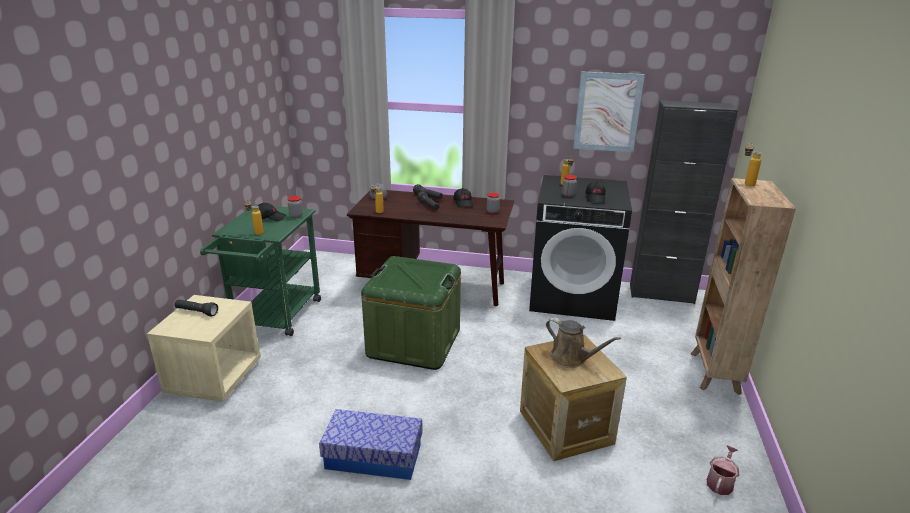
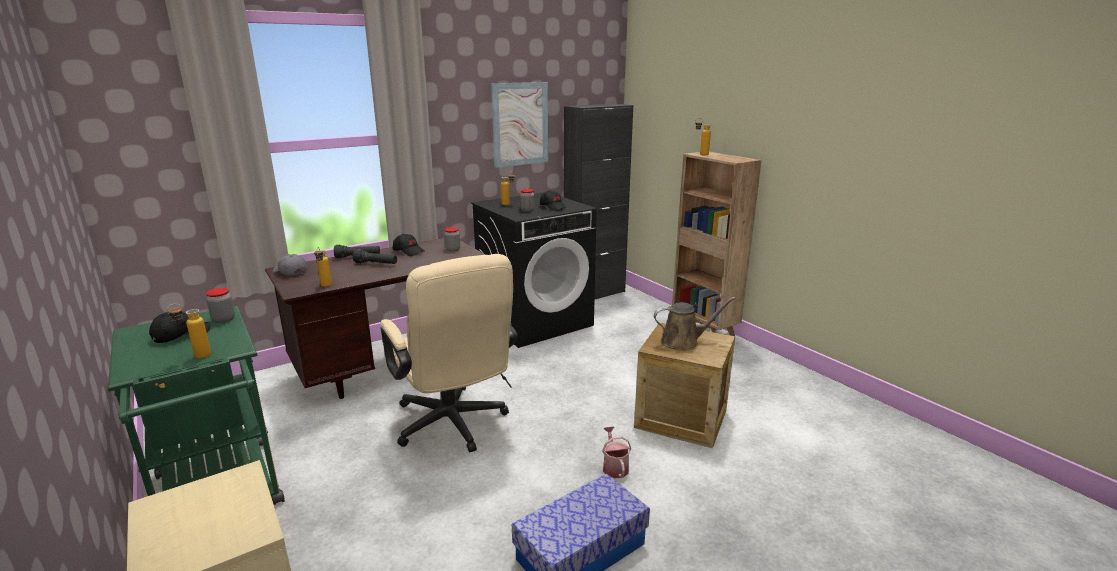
camera: 45 degrees left, 5 degrees down
(196, 312) = (183, 519): black flashlight -> none
(414, 343) = (454, 426): green storage box -> beige office chair
(720, 482) = (808, 395): watering can -> watering can (614, 466)

